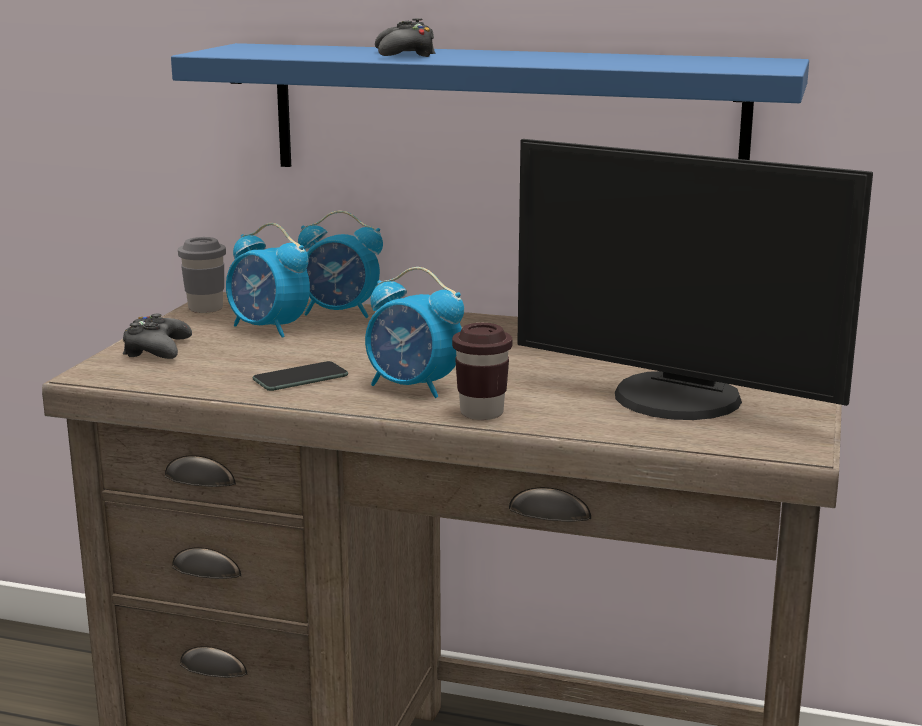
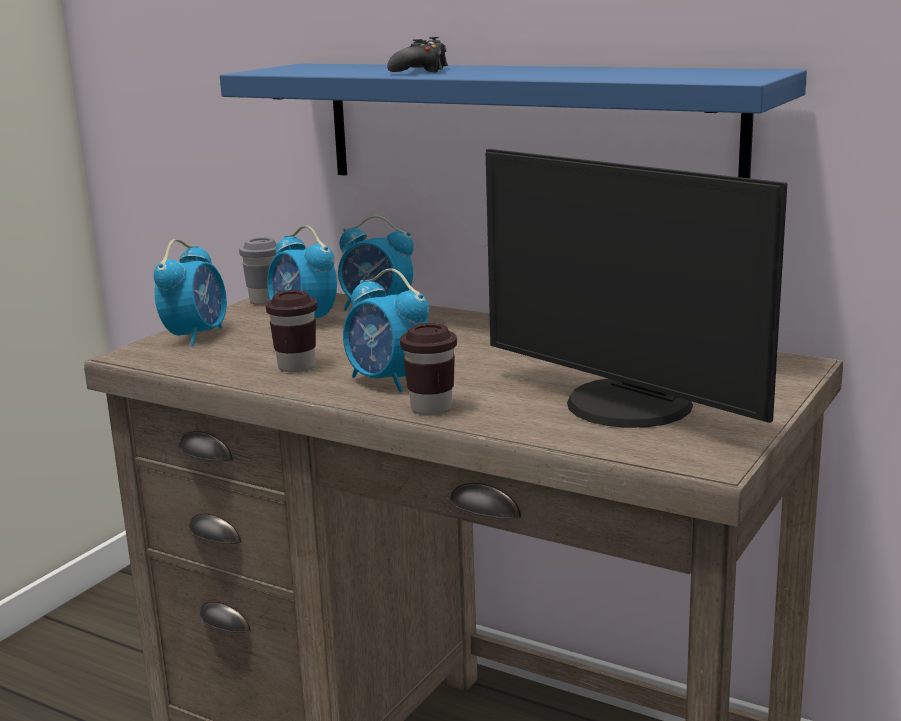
camera: 15 degrees right, 0 degrees up
(157, 350) = (196, 336): black game controller -> alarm clock
(300, 378) = (296, 367): phone -> brown cup

